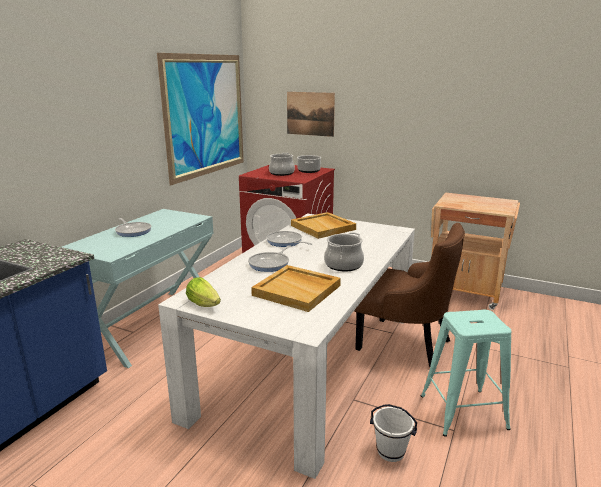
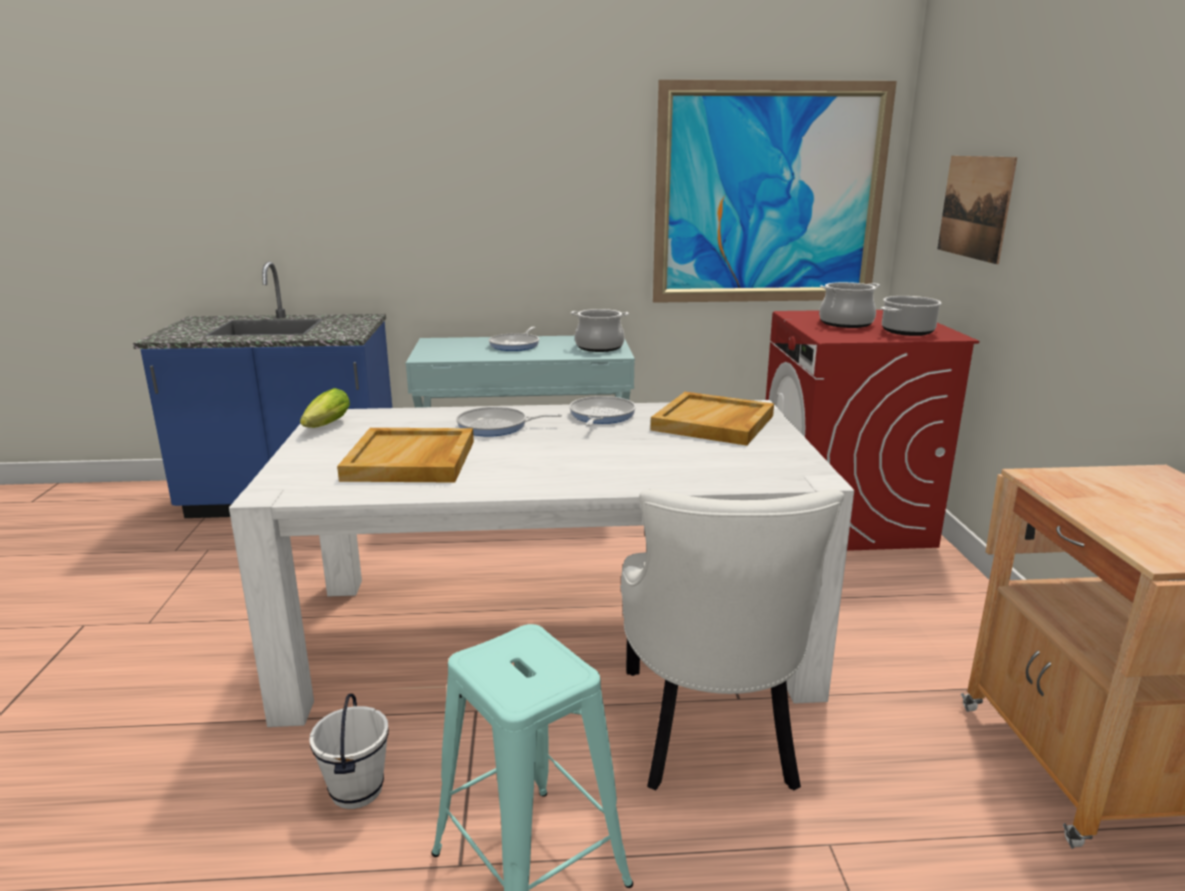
camera: 60 degrees right, 0 degrees up
(343, 265) = (549, 468): cooking pot -> cooking pot (599, 347)
(402, 344) = (709, 722): brown chair -> white chair

